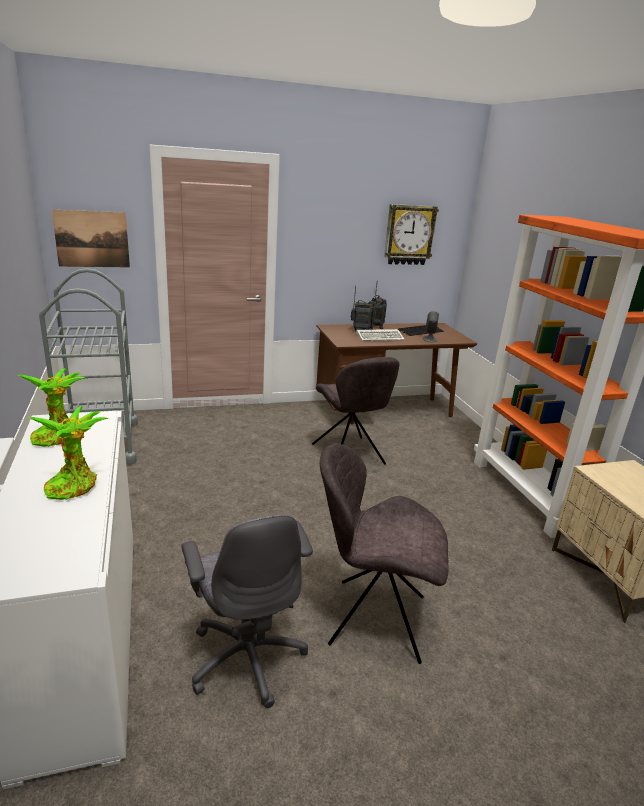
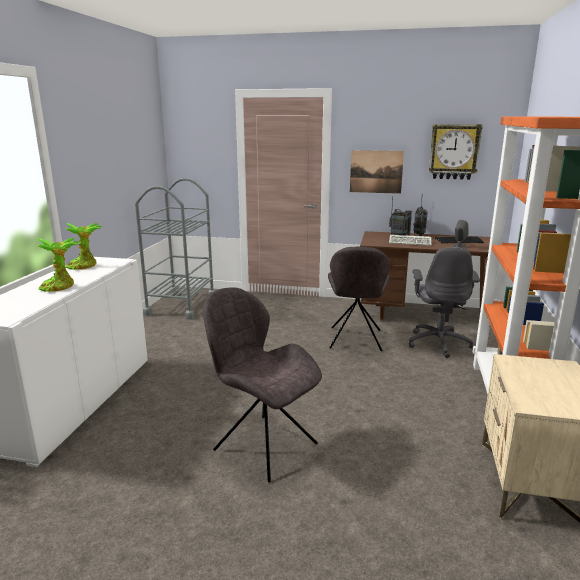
camera: 30 degrees right, 5 degrees down
(92, 239) = (196, 159): picture -> picture (376, 171)
(247, 656) = (155, 439): grey office chair -> grey office chair (438, 343)

